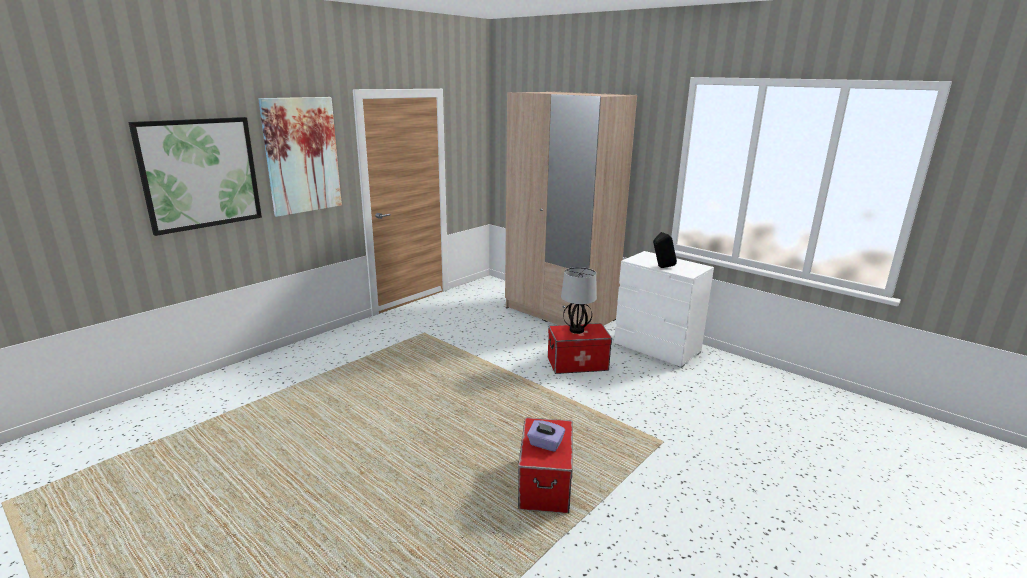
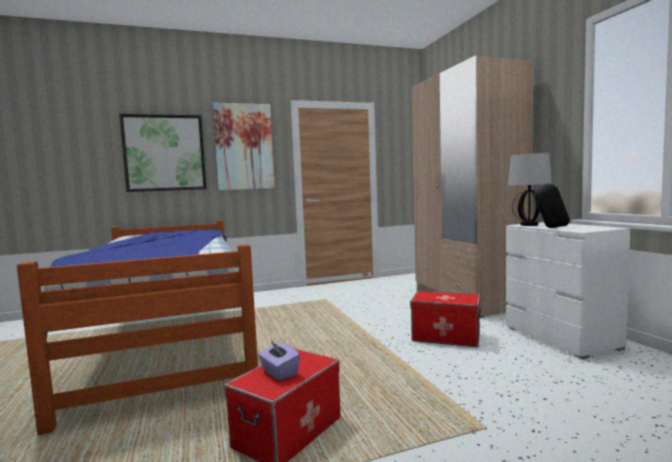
camera: 30 degrees right, 15 degrees down
(309, 422) = (168, 339): none -> bed
(576, 330) = (442, 296): table lamp -> table lamp (528, 225)

